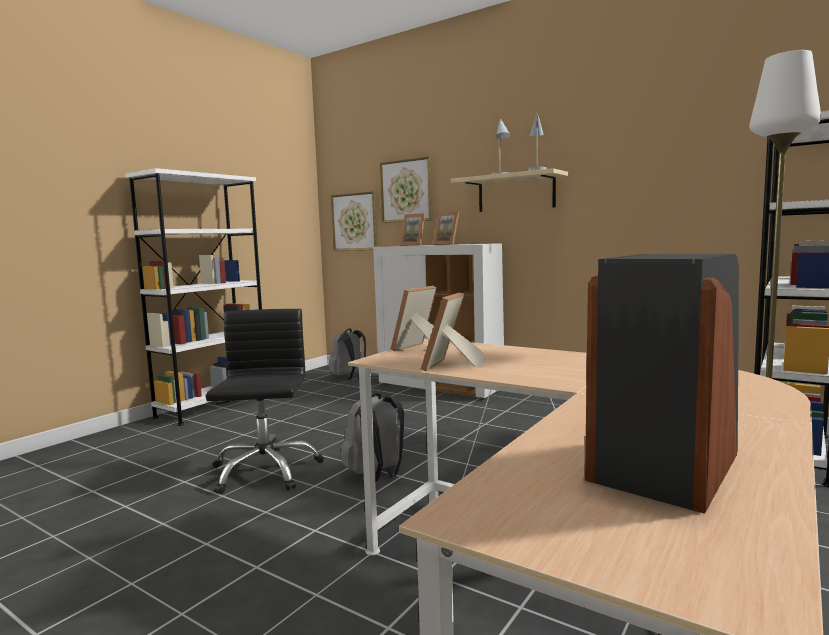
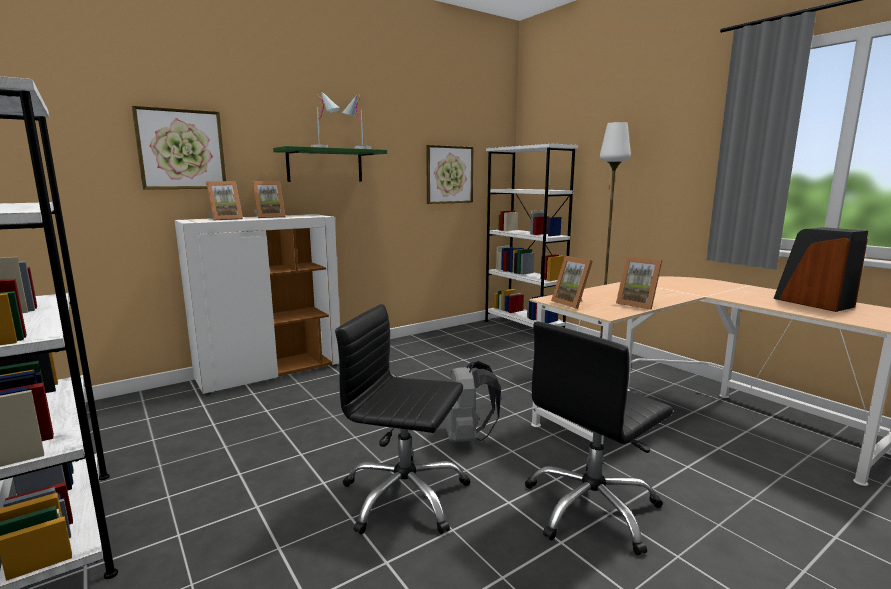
camera: 70 degrees left, 5 degrees up
(262, 555) = (592, 508): none -> black office chair
(349, 377) = (134, 408): grey backpack -> none
(354, 222) = (78, 186): picture -> picture (449, 174)
(516, 193) = (325, 165): beige shelf -> green shelf

